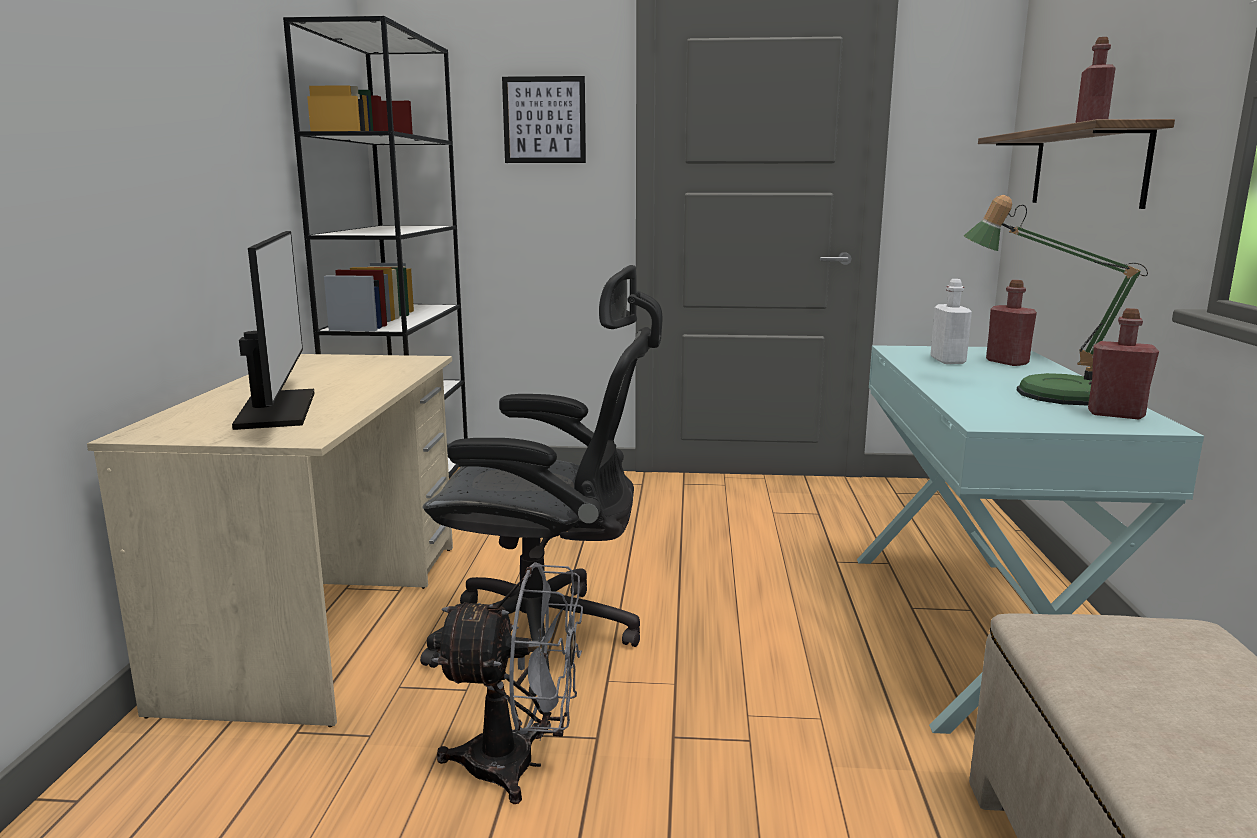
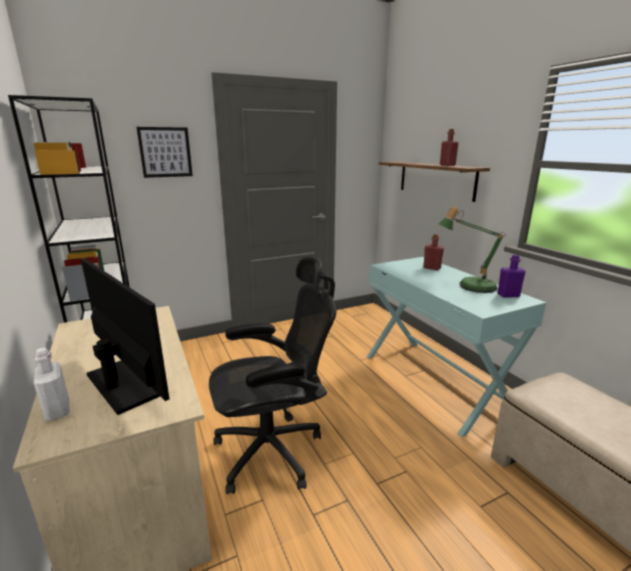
camera: 30 degrees left, 5 degrees up
(519, 765) = (328, 535): grey fan -> none
(947, 360) = (411, 271): white bottle -> white bottle (57, 410)
(1115, 414) = (508, 295): red bottle -> purple bottle

